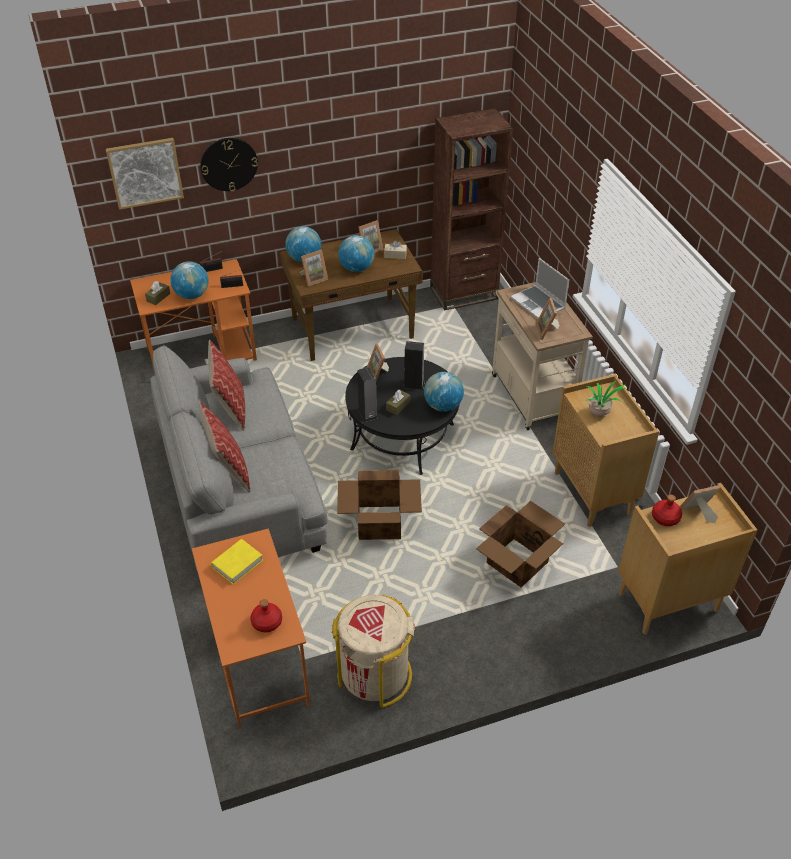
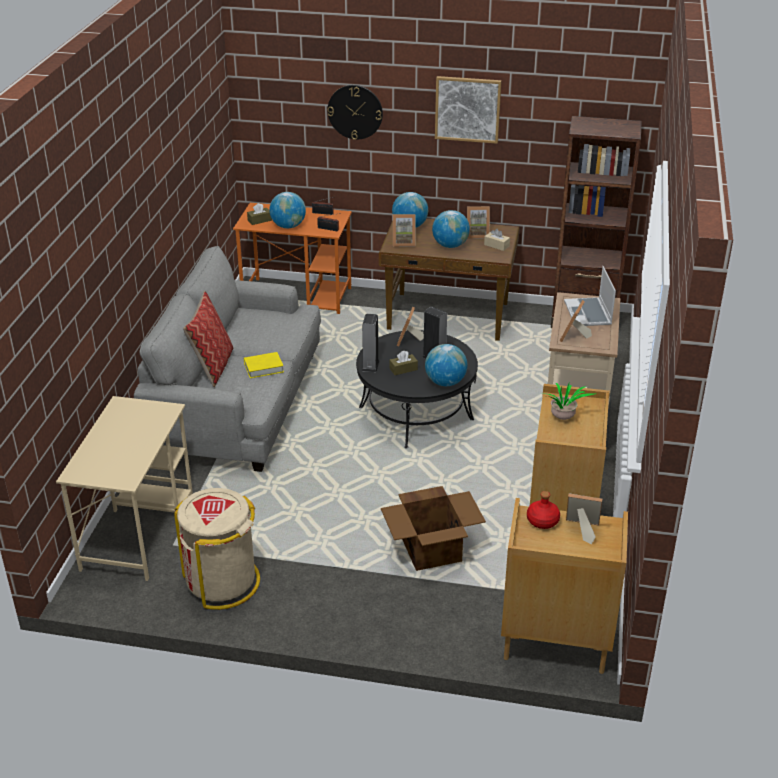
camera: 30 degrees right, 10 degrees down
(145, 172) = (277, 100): picture -> picture (467, 109)
(230, 408) = (256, 324): pillow -> none
(237, 564) = (136, 418): yellow book -> yellow book (263, 368)
(258, 659) = (138, 530): orange desk -> beige desk
(266, 622) = (118, 466): red bottle -> none
(380, 523) = (333, 472): cardboard box -> none

